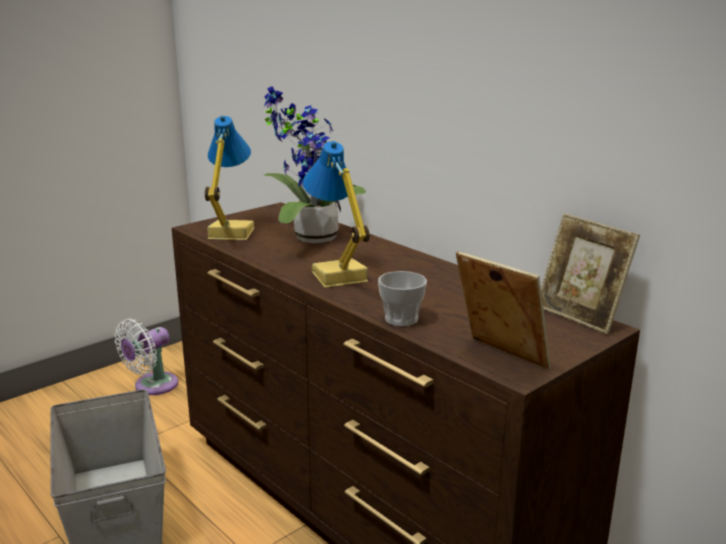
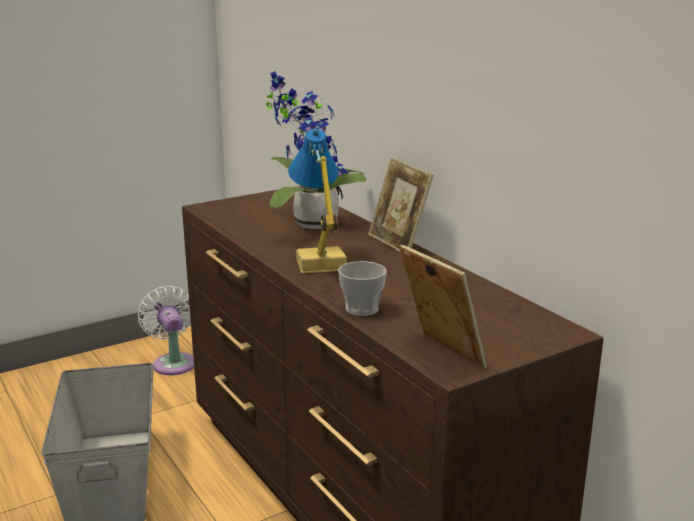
camera: 10 degrees right, 0 degrees up
(152, 386) = (173, 362): white fan -> white fan turned 105 degrees clockwise
(229, 233) = (233, 214): table lamp -> none
(579, 316) = (546, 319): picture frame -> picture frame (398, 243)

